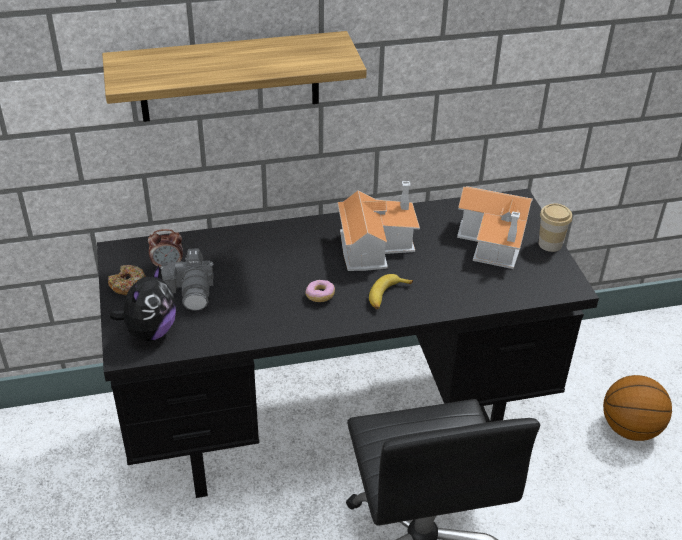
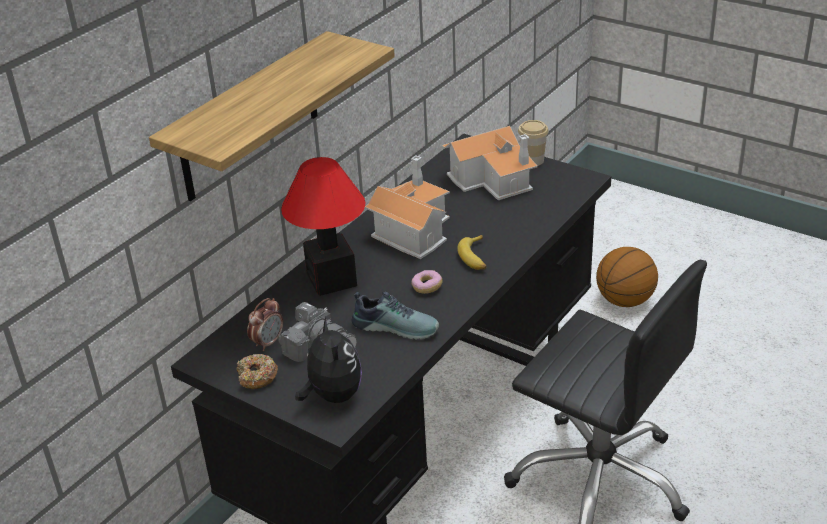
camera: 40 degrees left, 5 degrees down
(258, 310) = (396, 326): none -> shoe
(268, 246) = (331, 279): none -> table lamp

